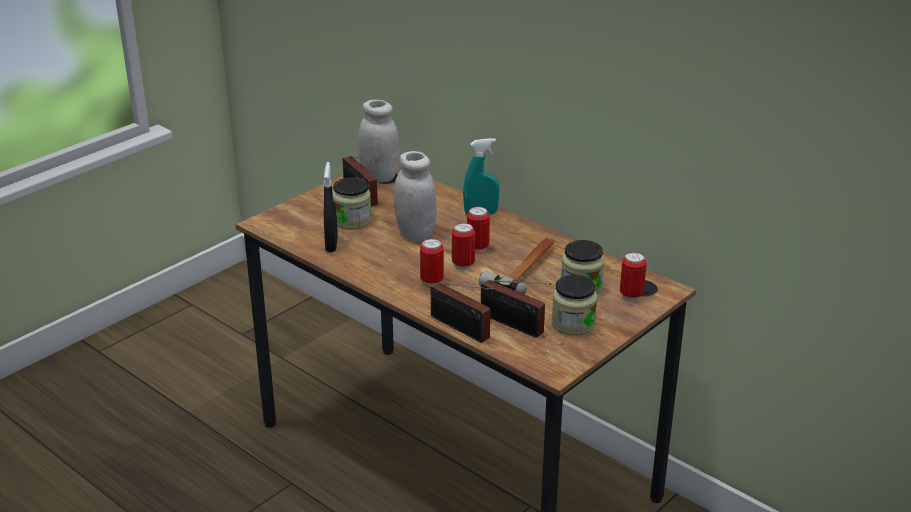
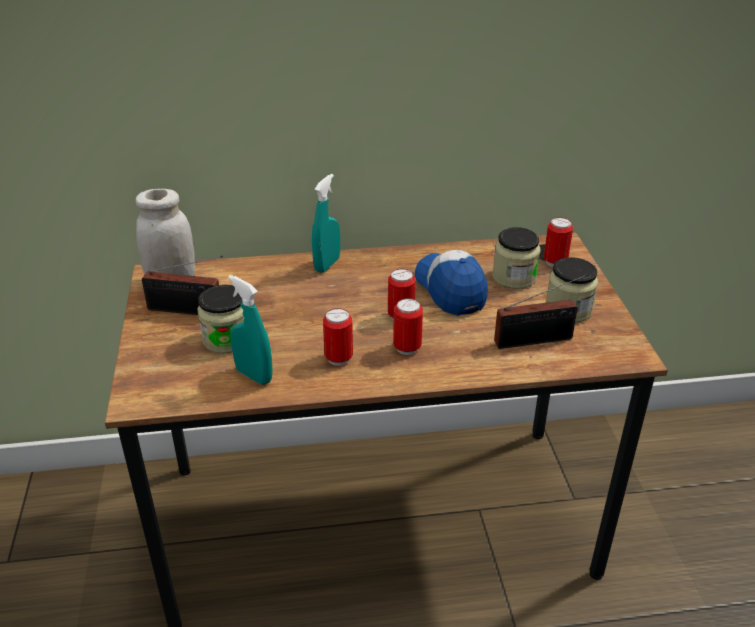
camera: 50 degrees left, 5 degrees up
(331, 245) = (254, 375): black spray bottle -> turquoise spray bottle
(415, 234) = (309, 315): white jar -> none
(462, 329) = (512, 372): radio -> none
(478, 247) = (382, 294): can -> can (338, 358)
(524, 269) = (450, 289): hammer -> cap

